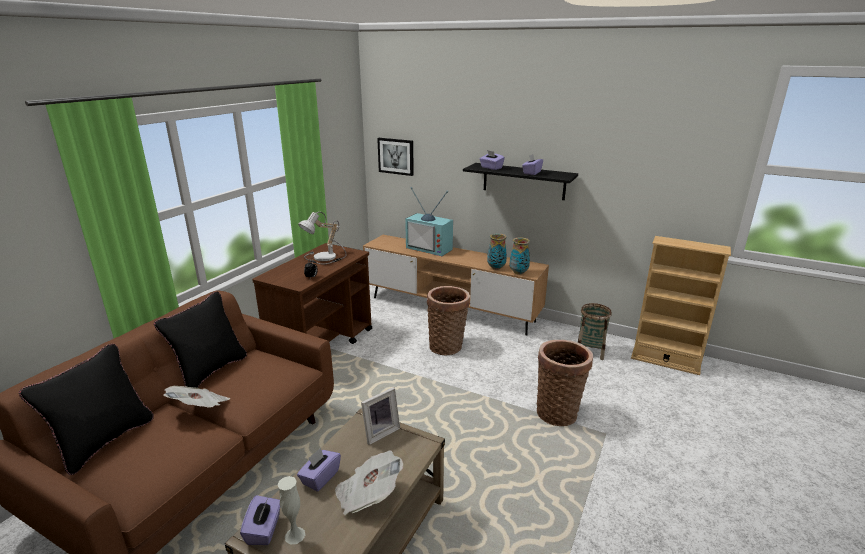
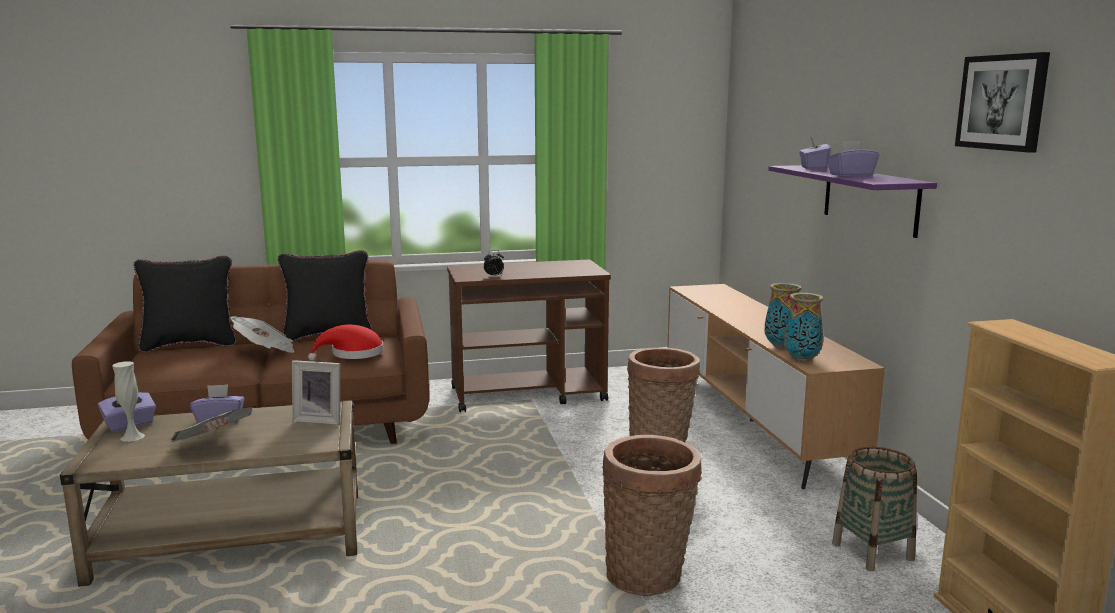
camera: 50 degrees right, 10 degrees down
(277, 376) = (353, 354): none -> red hat
(325, 258) = (551, 268): table lamp -> none
(396, 156) = (748, 157): picture -> picture (1002, 102)
(431, 248) = (747, 308): television -> none
(523, 181) = (869, 199): black shelf -> purple shelf

